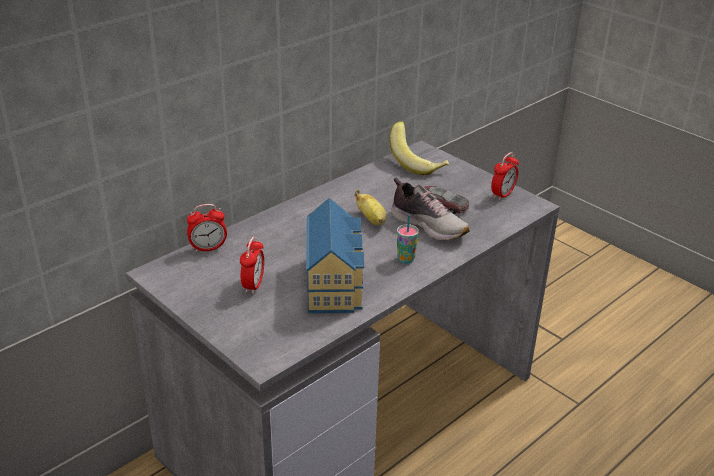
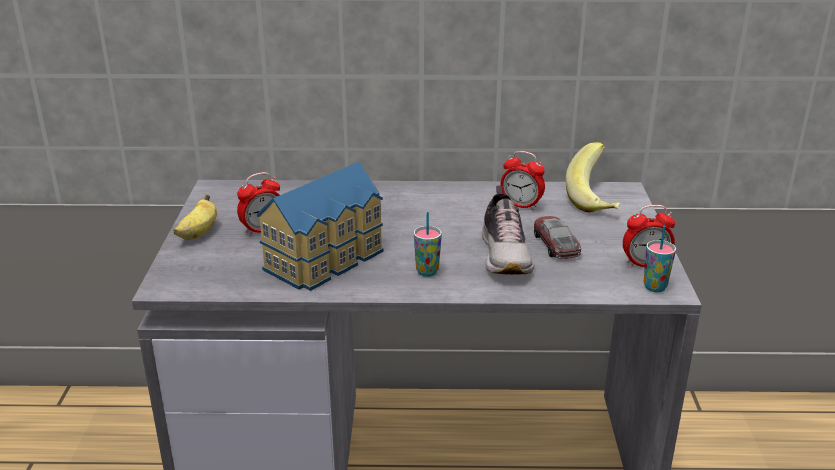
camera: 45 degrees right, 5 degrees down
(208, 248) = (281, 188): alarm clock -> alarm clock (521, 205)
(372, 219) = (458, 226): banana -> banana (198, 233)
(527, 207) = (655, 287): none -> cup

